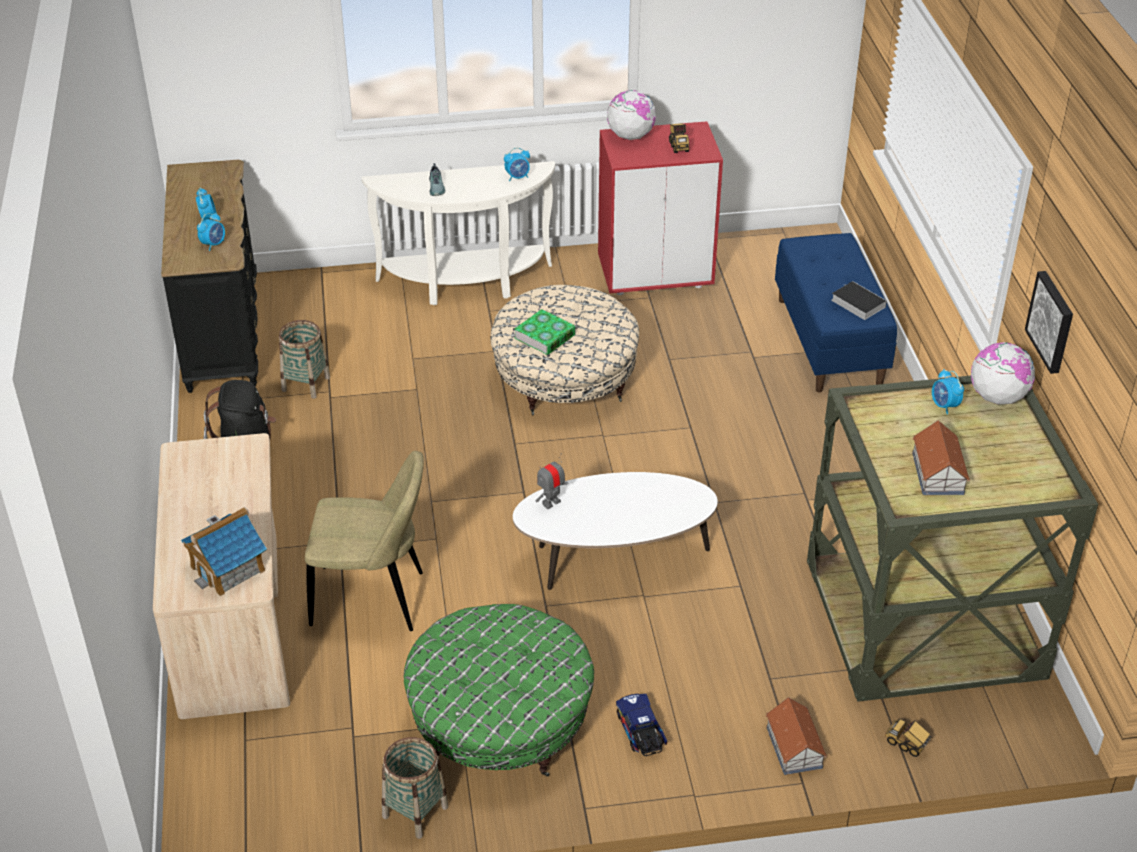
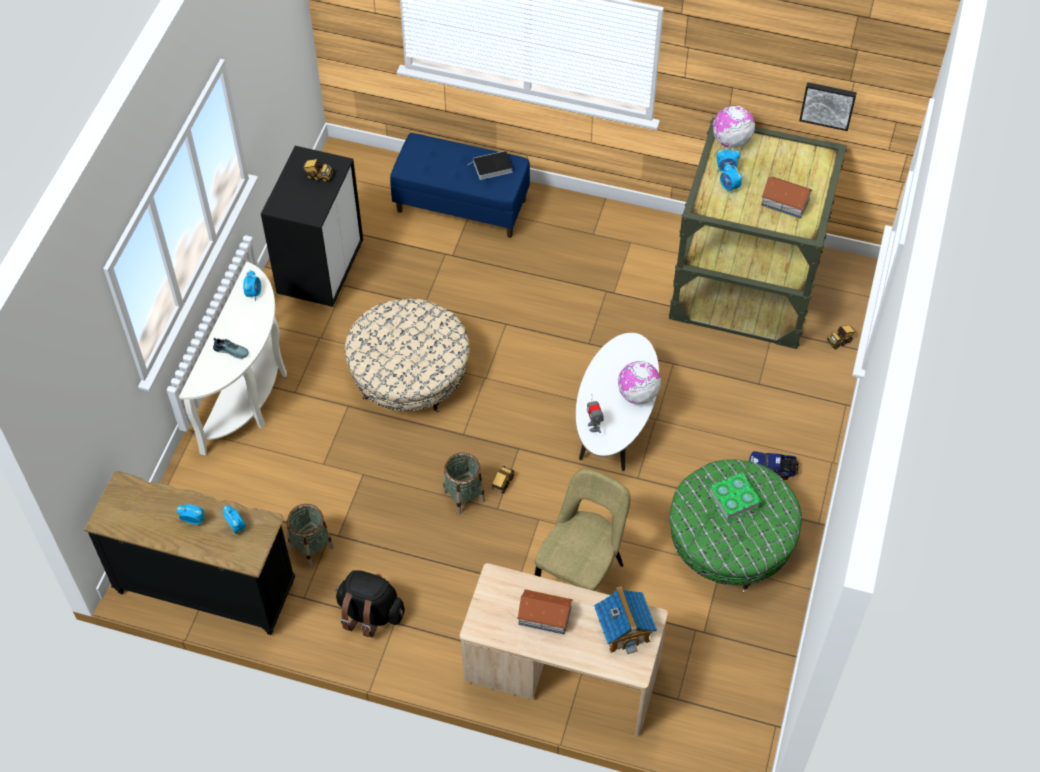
camera: 65 degrees left, 15 degrees up
(415, 812) = (783, 616): basket -> basket (464, 496)
(467, 494) = (502, 484): none -> toy truck
(544, 336) = (416, 360): book -> book (734, 498)
(630, 136) = (283, 198): globe -> globe (637, 394)
(656, 276) = (321, 270): red cabinet -> black cabinet
(794, 748) = (818, 397): toy house -> toy house (545, 616)
(916, 416) = (729, 187): none -> alarm clock
(1052, 321) = (734, 79): picture -> picture (828, 104)

